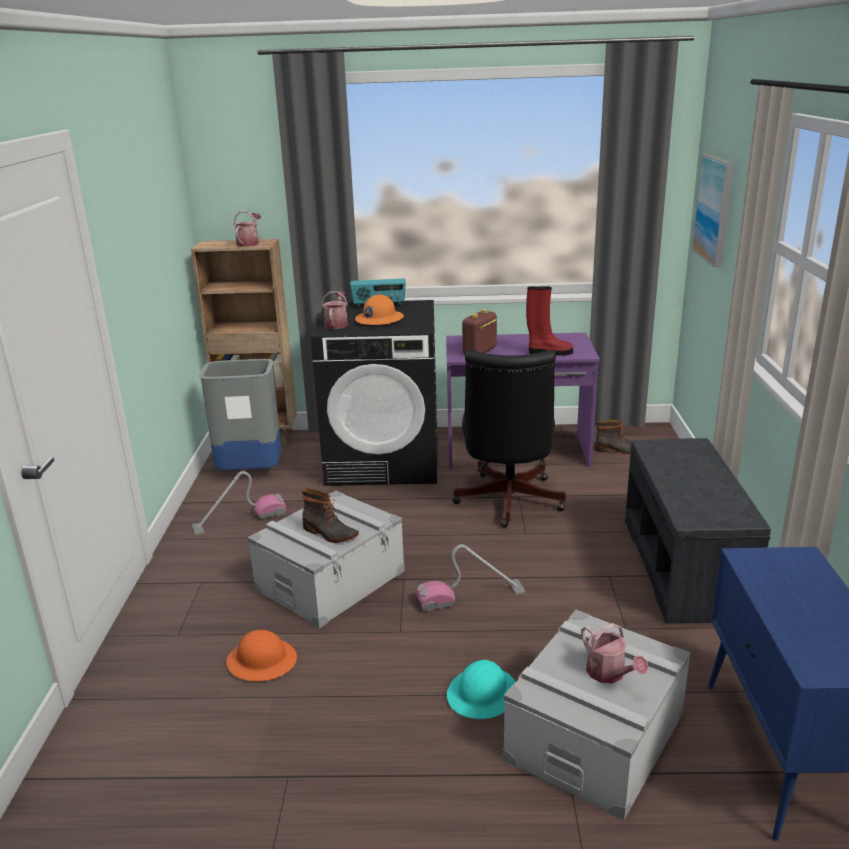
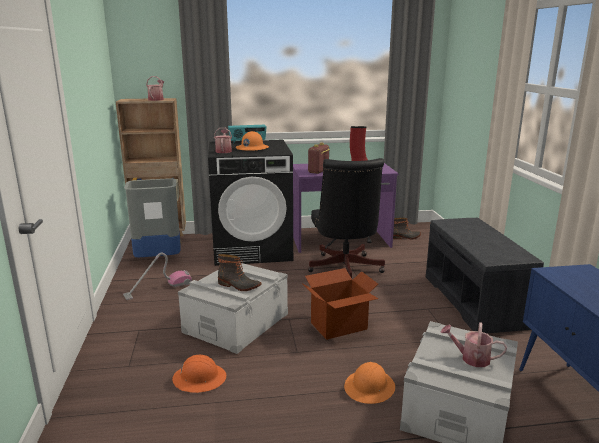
camera: 10 degrees left, 5 degrees down
(470, 596) = (339, 326): vacuum cleaner -> cardboard box
(482, 695) = (369, 388): turquoise hard hat -> orange hard hat
(609, 674) = (471, 358): watering can -> watering can turned 150 degrees clockwise
(715, 209) = (465, 77): picture -> none

